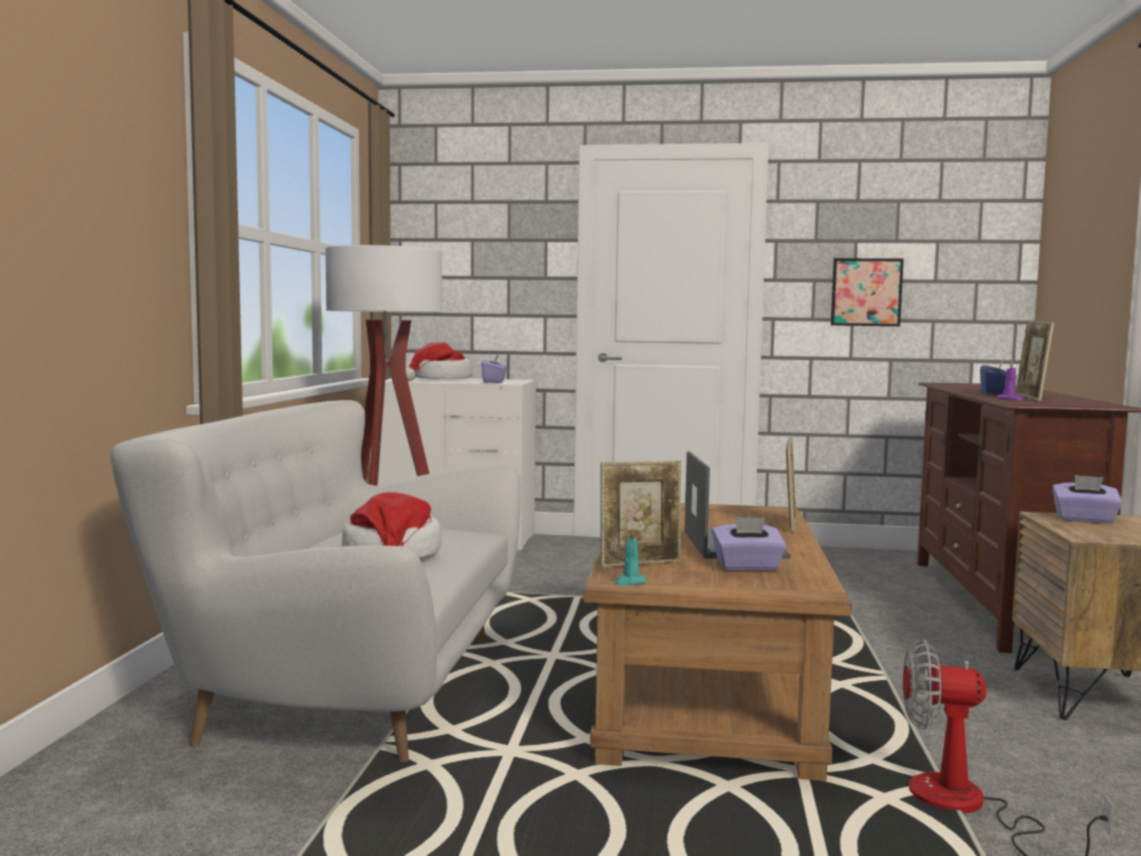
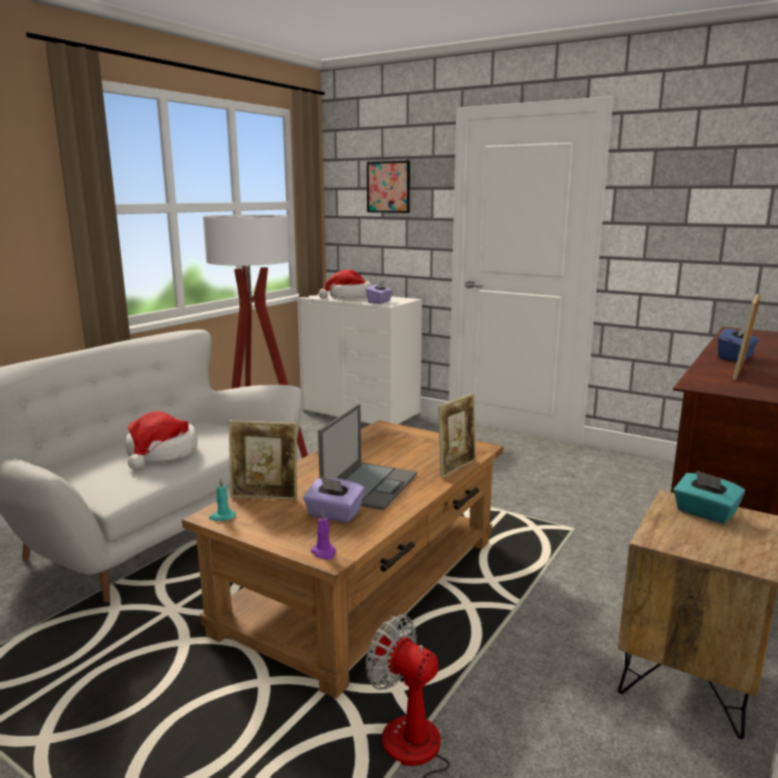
camera: 25 degrees right, 10 degrees up
(866, 292) = (695, 236): picture -> picture (388, 187)
(1010, 399) = (710, 373): purple candle -> purple candle (324, 553)
(1085, 519) = (705, 513): purple tissue box -> turquoise tissue box

